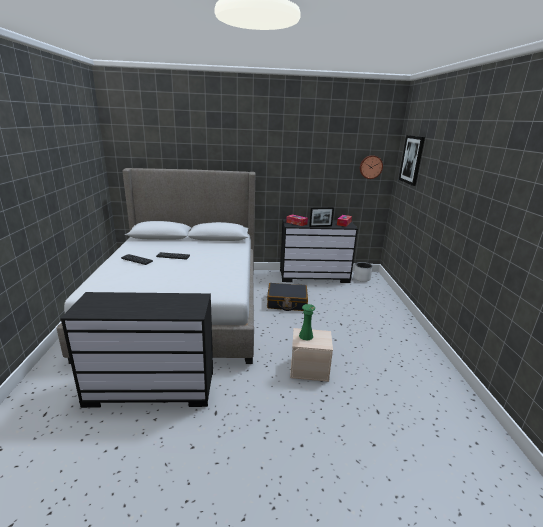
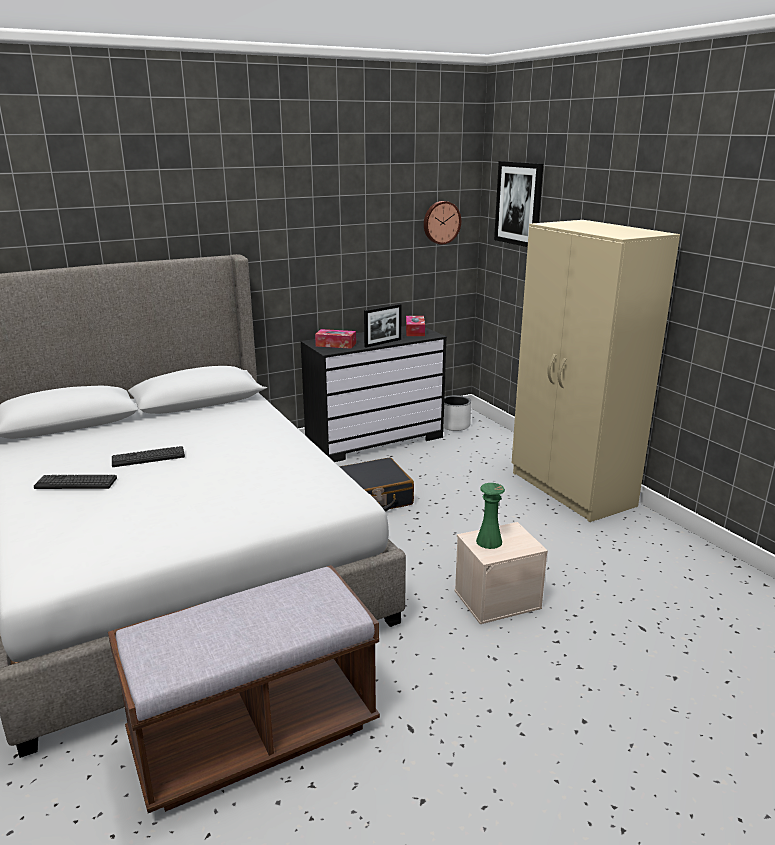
camera: 25 degrees left, 0 degrees up
(152, 388) = (254, 734): black dresser -> brown bench
(400, 327) = (571, 490): none -> beige wardrobe

